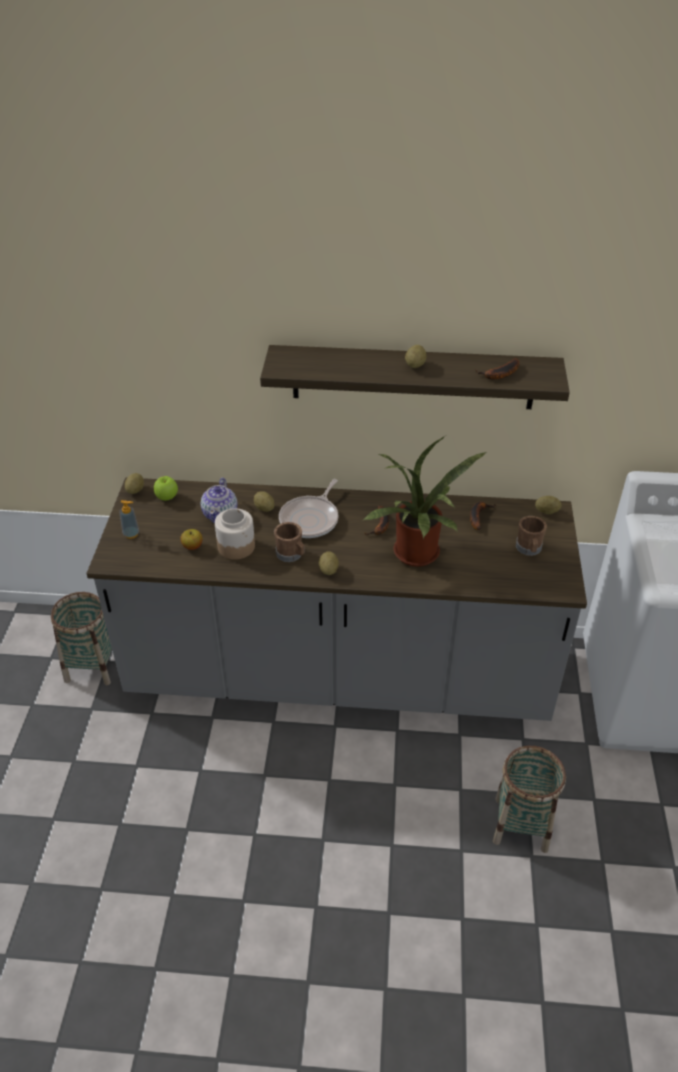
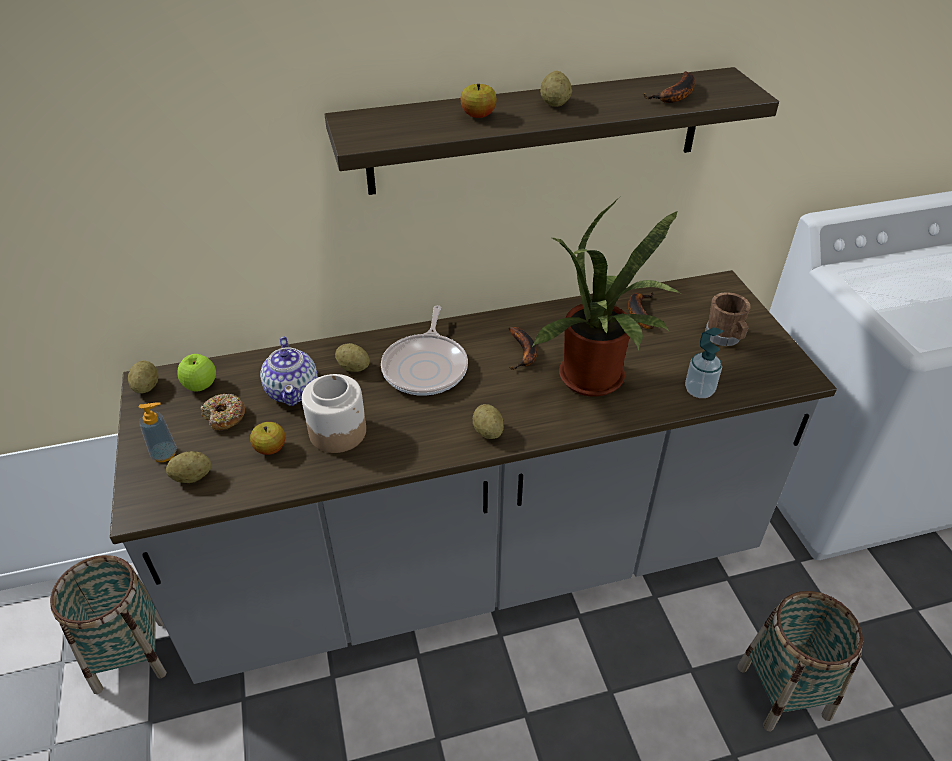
camera: 20 degrees left, 0 degrees up
(173, 520) = (224, 417): none -> donut
(291, 555) = (424, 423): brown mug -> none
(360, 365) = (478, 116): none -> apple
(485, 580) = (699, 390): none -> soap dispenser
(546, 511) = (714, 288): potato -> potato (192, 477)

